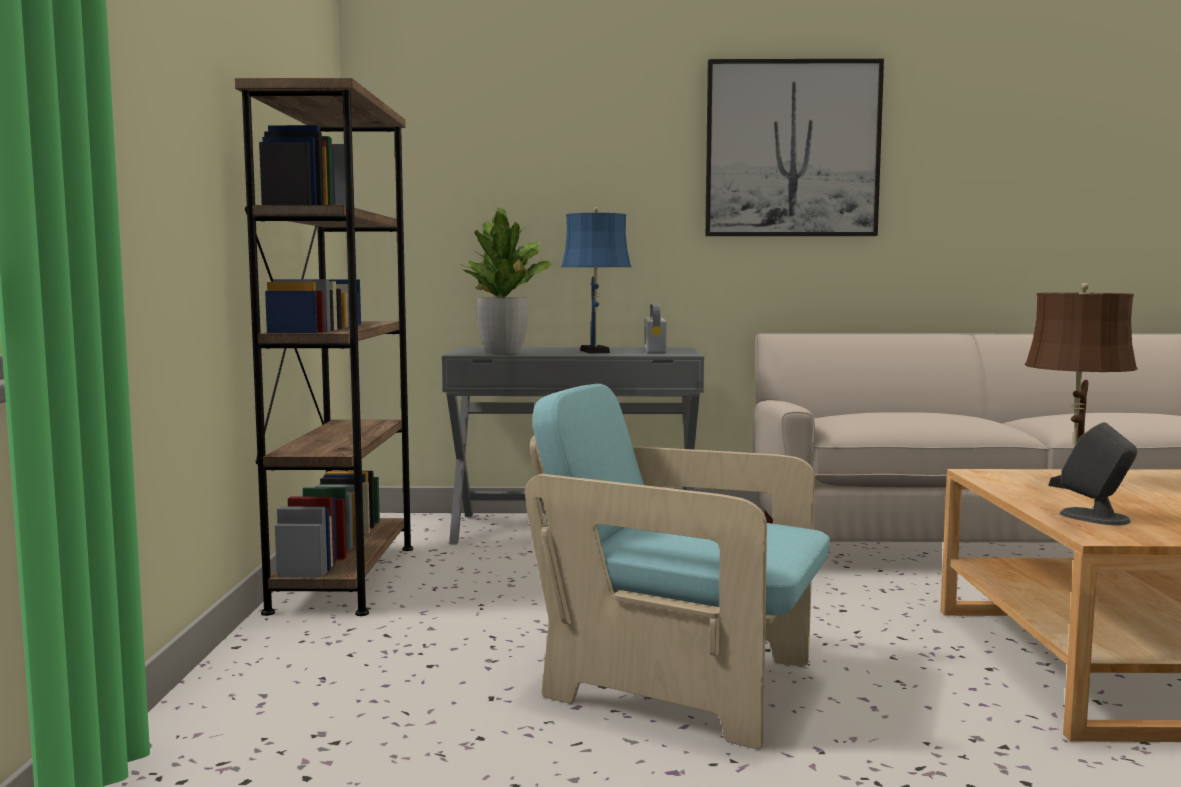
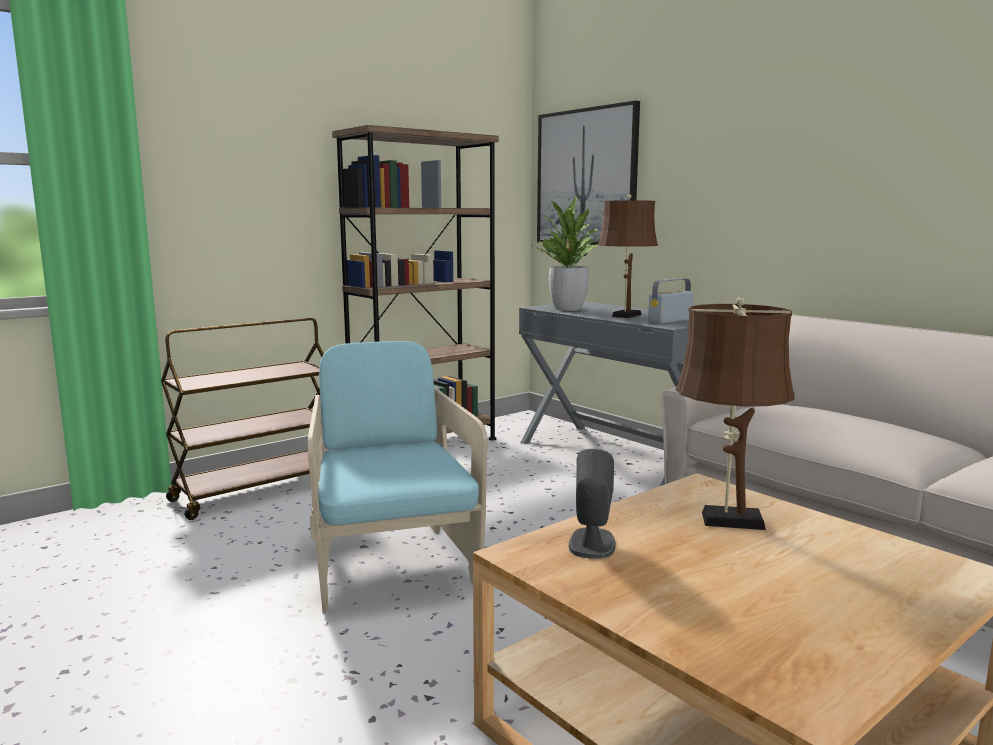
camera: 50 degrees right, 5 degrees up
(281, 699) = (256, 491): none -> brown cart
(595, 352) = (625, 316): blue table lamp -> brown table lamp
(792, 149) = (845, 124): picture -> picture (586, 177)

